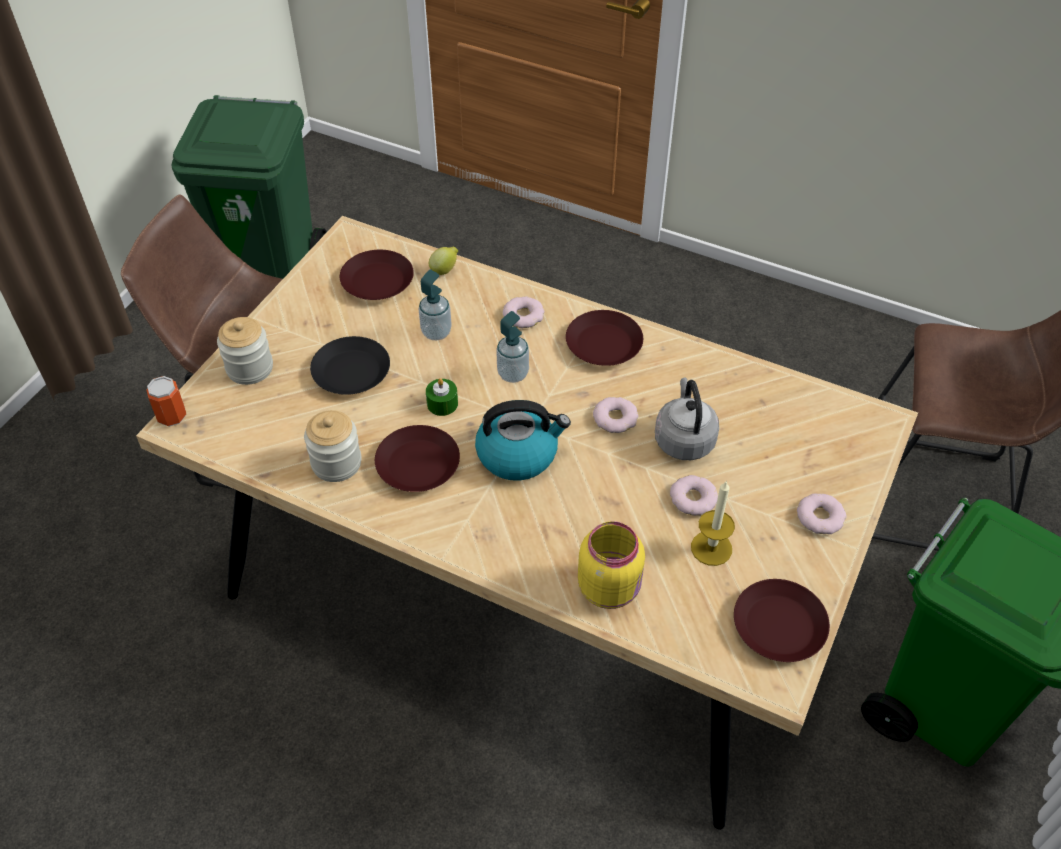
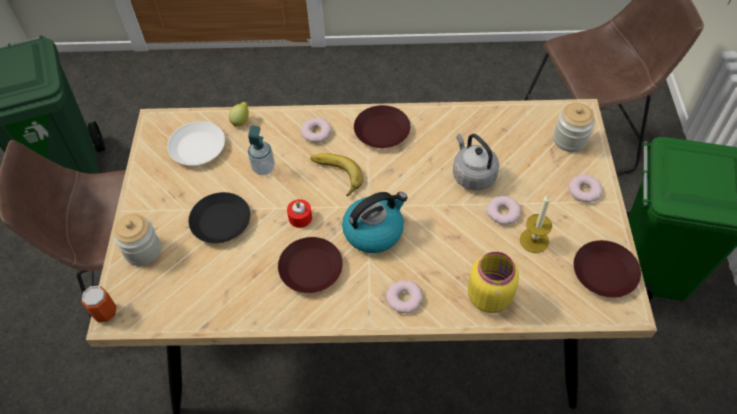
camera: 25 degrees left, 5 degrees up
(336, 463) = (252, 293): jar -> jar (570, 139)
(378, 281) = (198, 147): brown plate -> white plate
(442, 404) = (300, 217): green candle -> red candle
(513, 374) = (335, 176): soap dispenser -> banana
(615, 418) = (421, 179): donut -> donut (404, 298)

